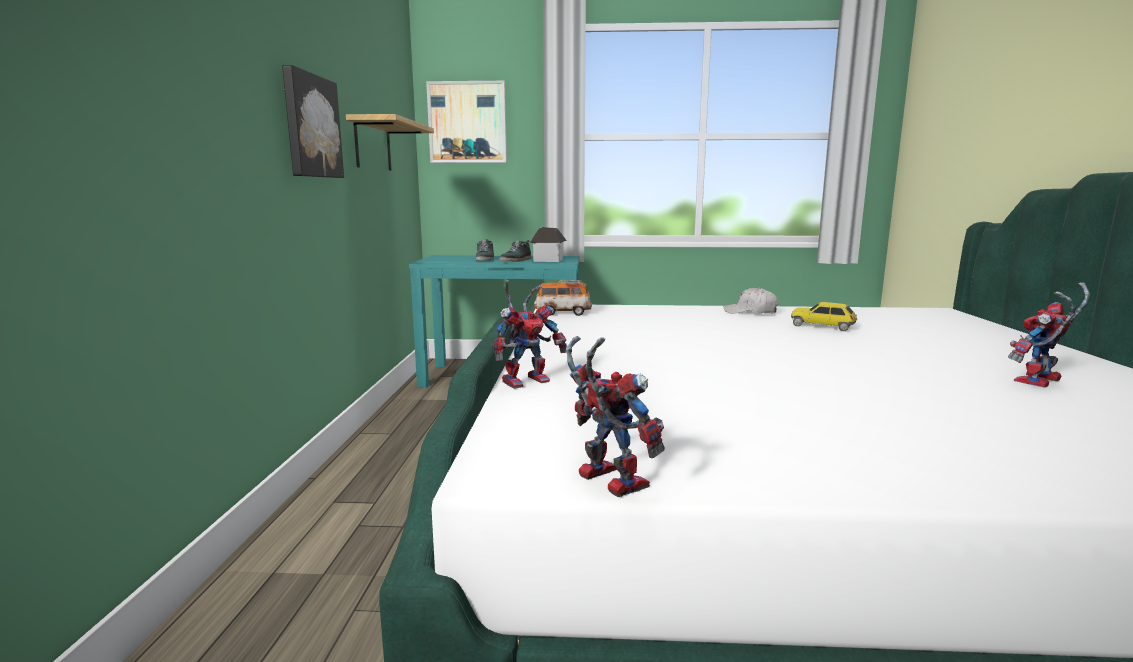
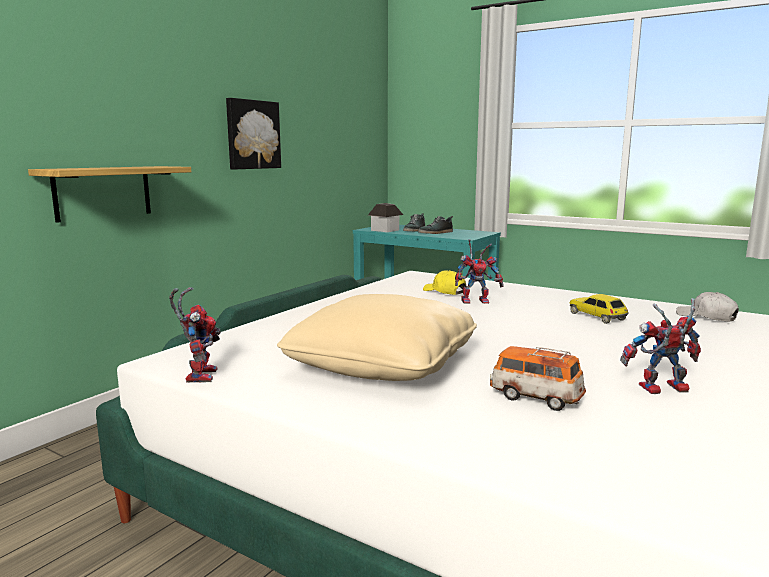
camera: 30 degrees right, 0 degrees up
(373, 145) = (324, 141): shelf -> shelf (103, 192)
(467, 122) = (424, 116): picture -> none
(527, 380) = (280, 319): toy robot -> toy robot (477, 301)
(548, 260) = (461, 234): toy house -> toy house (385, 230)
(562, 313) = (409, 279): toy car -> toy car (535, 398)
(632, 321) = (444, 291): none -> yellow cap
(750, 312) = (565, 297): white cap -> white cap (706, 317)
(783, 411) = (383, 365): none -> beige pillow

